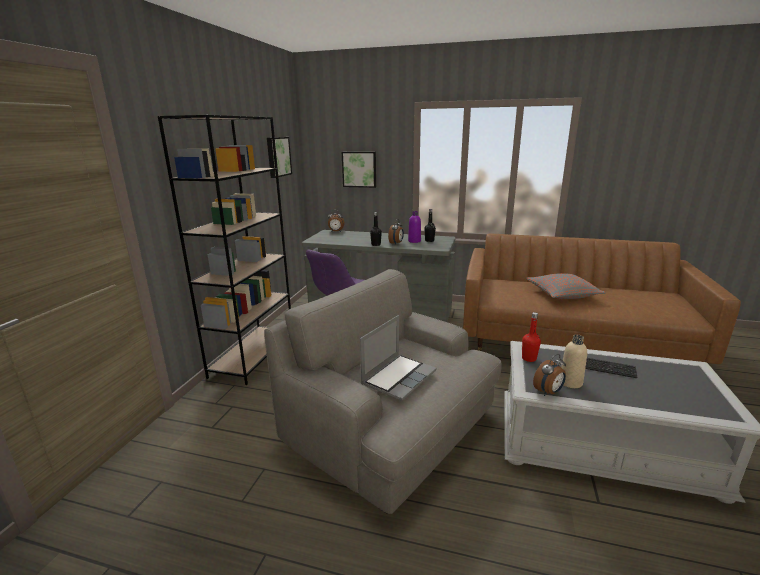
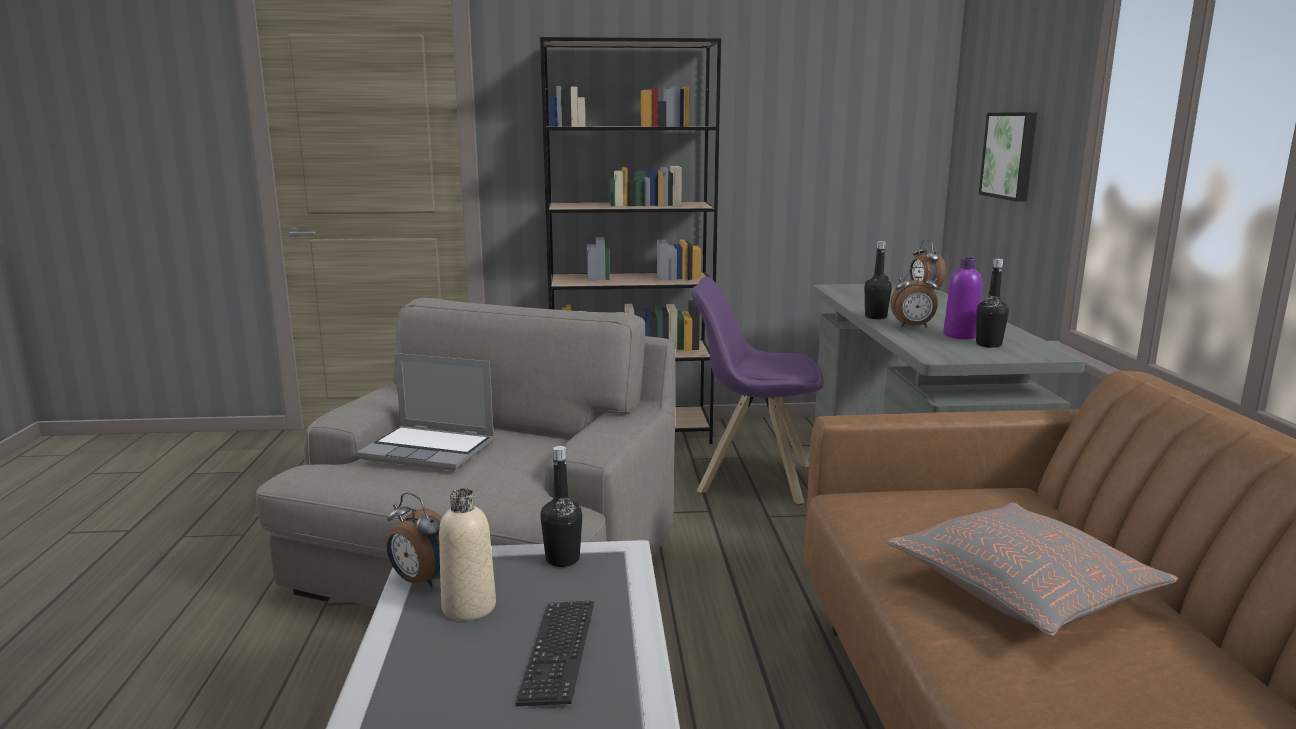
camera: 70 degrees right, 5 degrees down
(278, 156) = (850, 118): picture -> none
(529, 358) = (562, 559): red bottle -> black bottle

